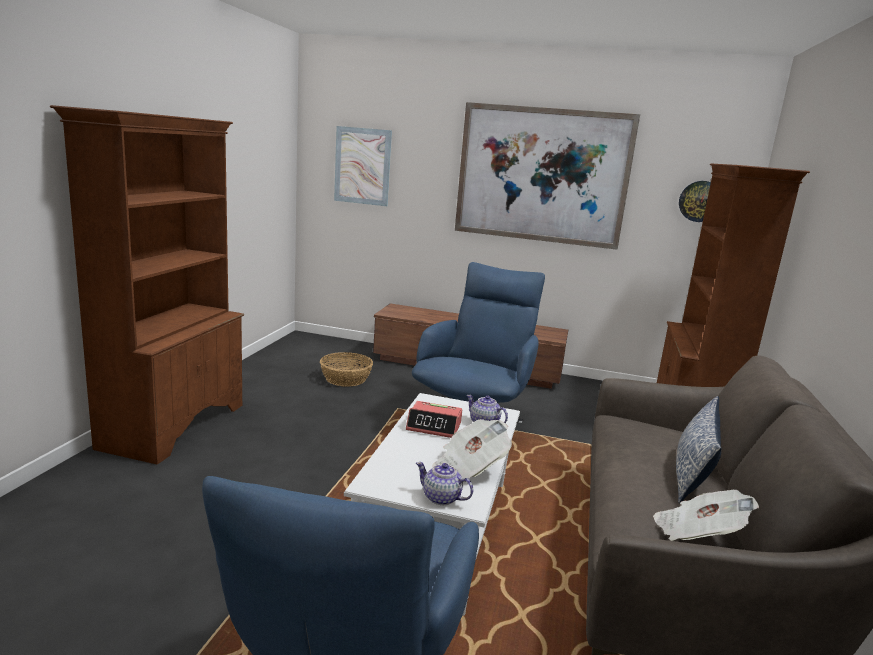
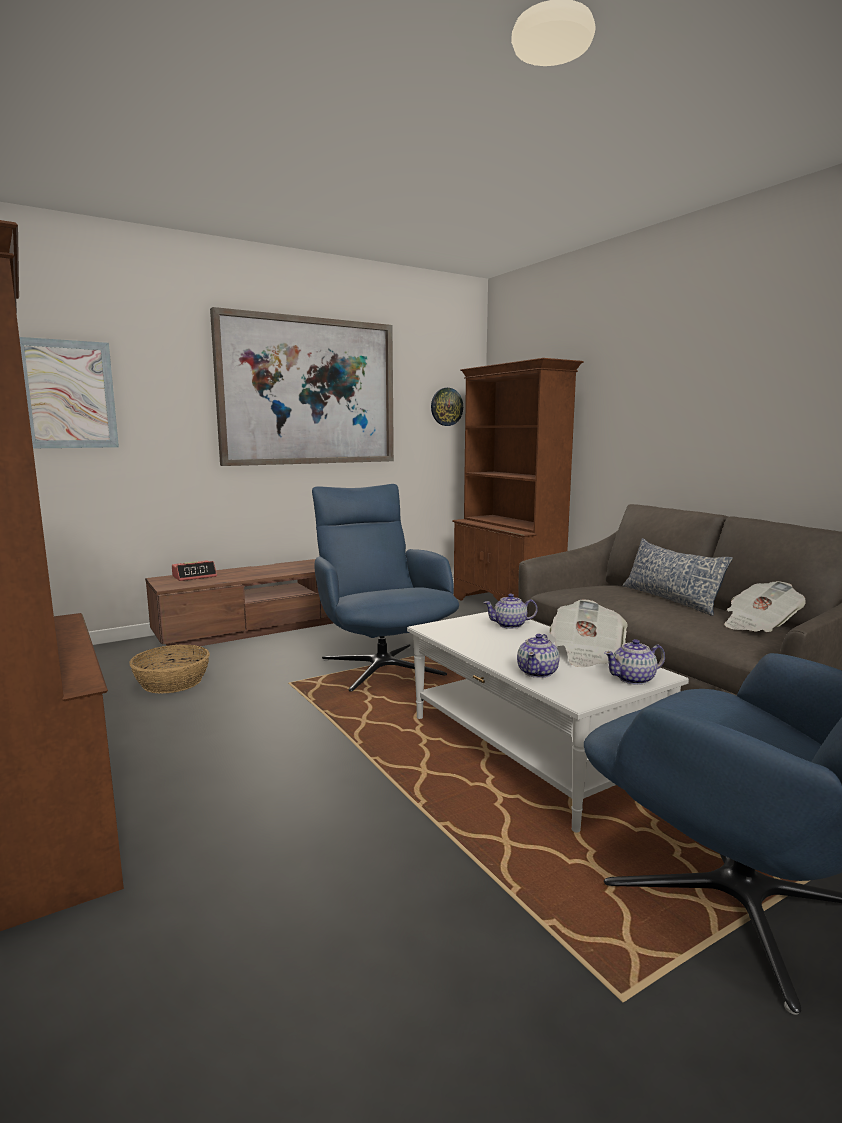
camera: 45 degrees left, 5 degrees down
(399, 458) = (538, 672): none -> teapot
(434, 426) = (490, 642): alarm clock -> alarm clock (194, 576)

